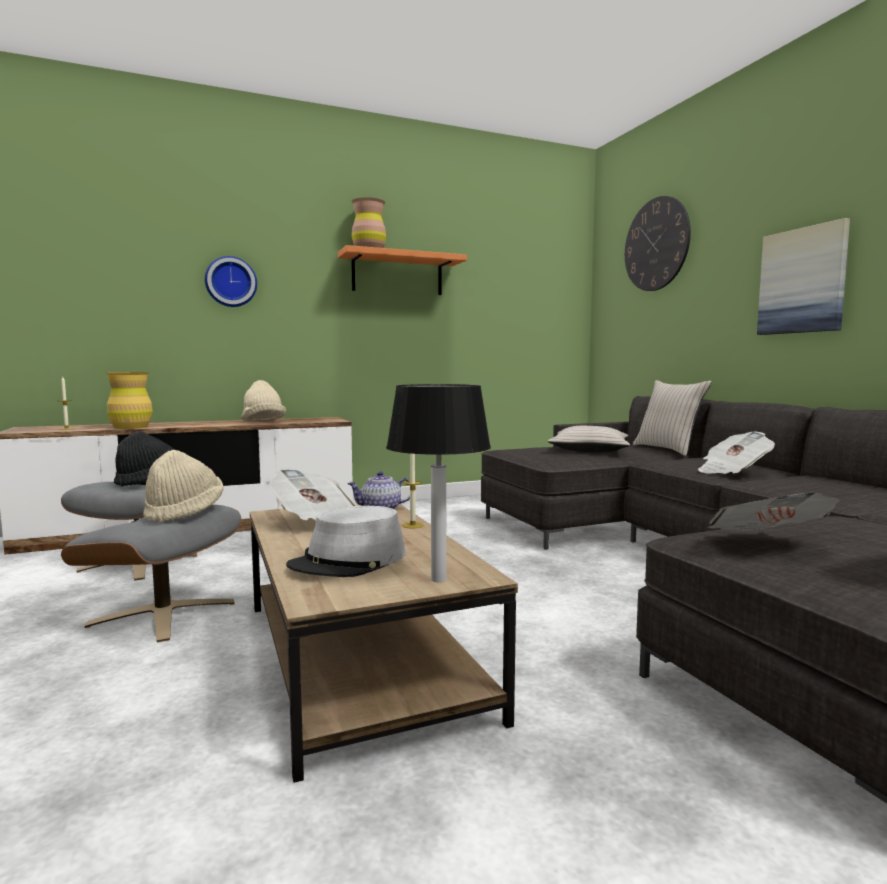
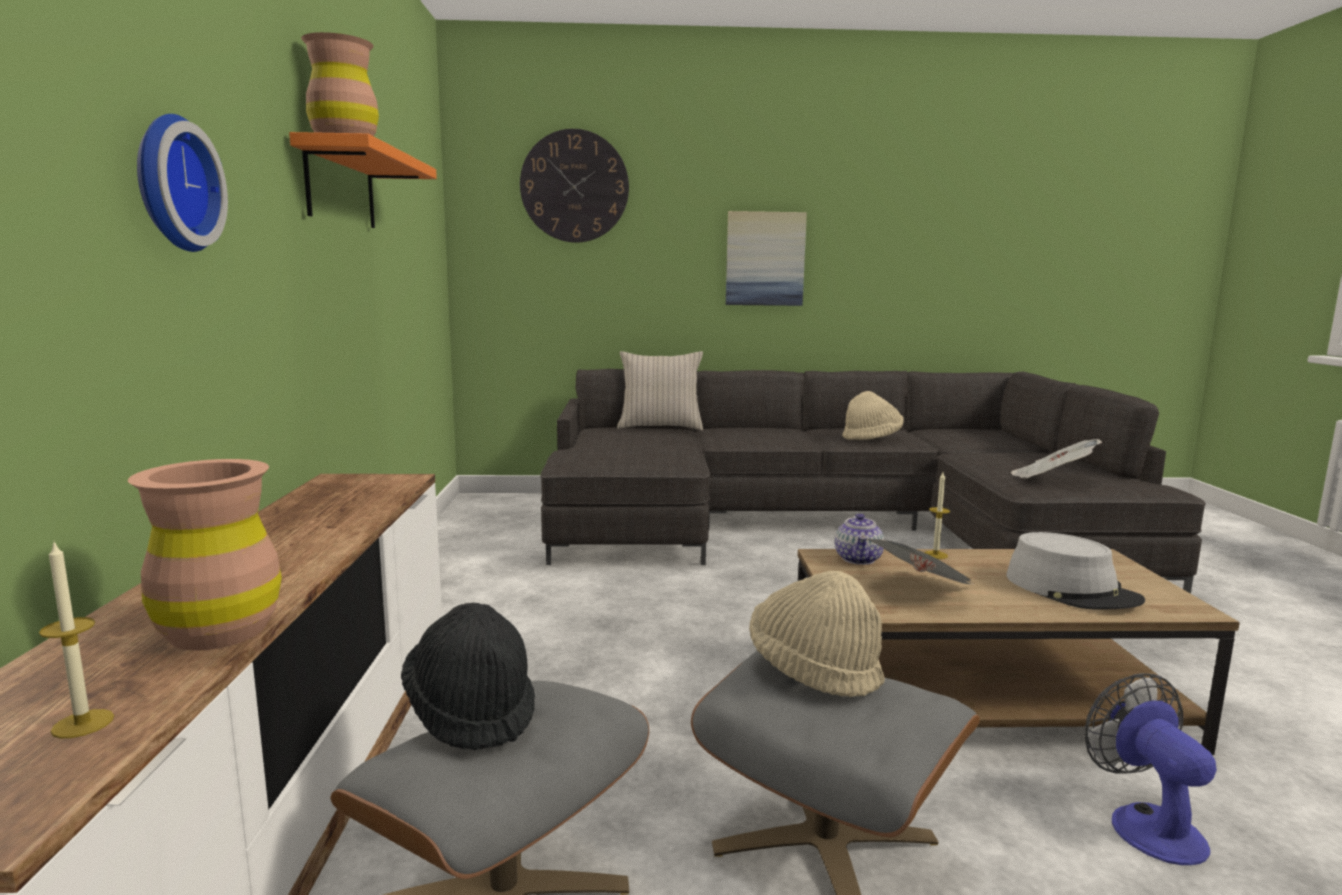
camera: 70 degrees left, 5 degrees up
(131, 427) = (219, 631): yellow vase -> brown vase
(170, 721) = (1145, 823): none -> fan
(263, 422) = (348, 518): beige hat -> beige hat (872, 438)
(438, 580) = (1117, 567): table lamp -> none
(590, 450) = (631, 443): beige pillow -> none
(732, 471) = (794, 437): newspaper -> none

